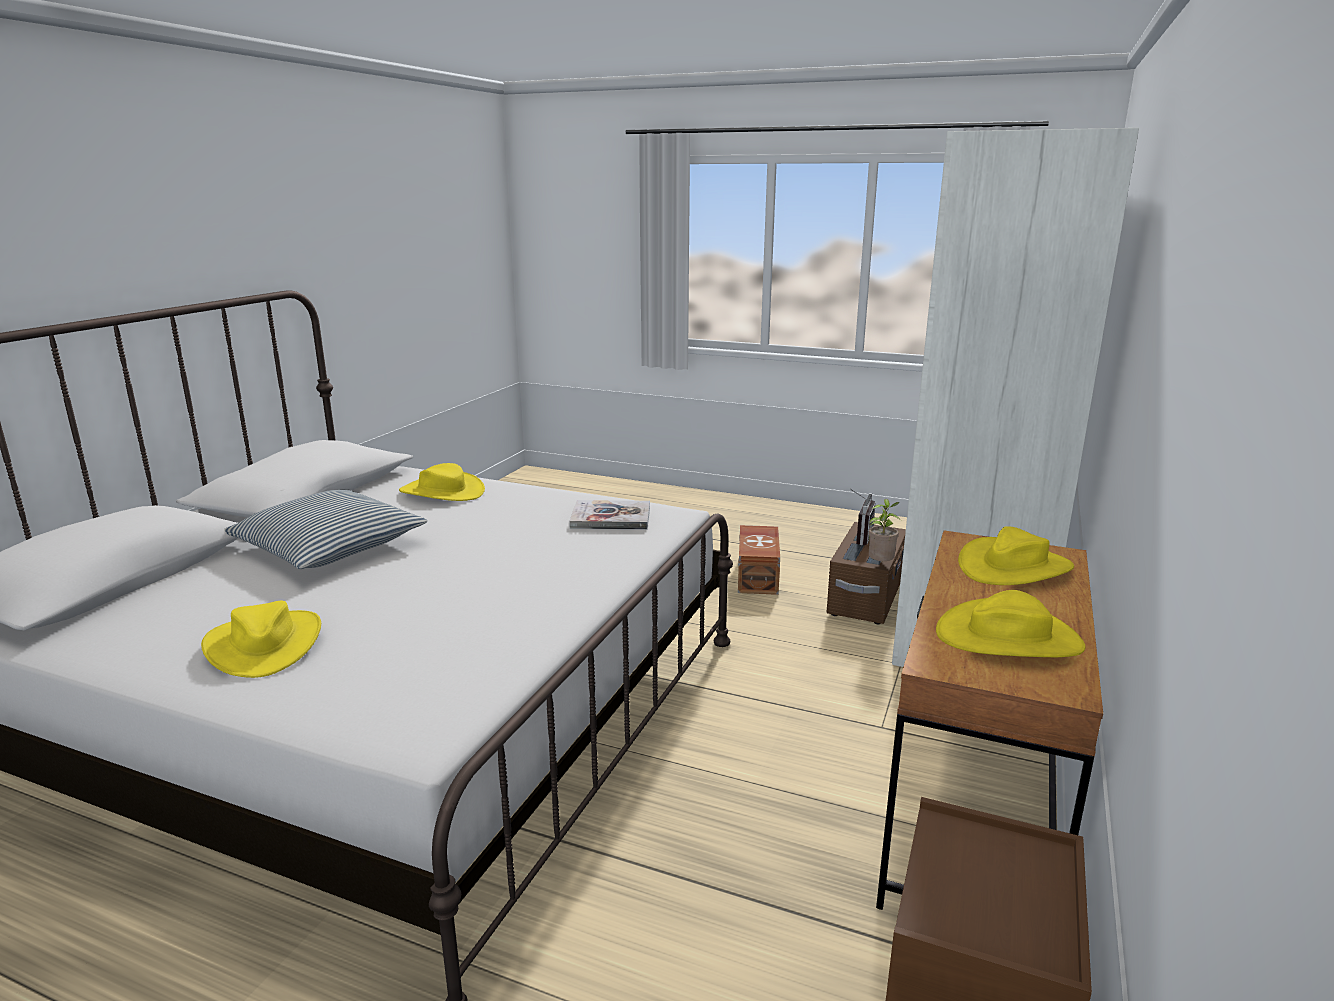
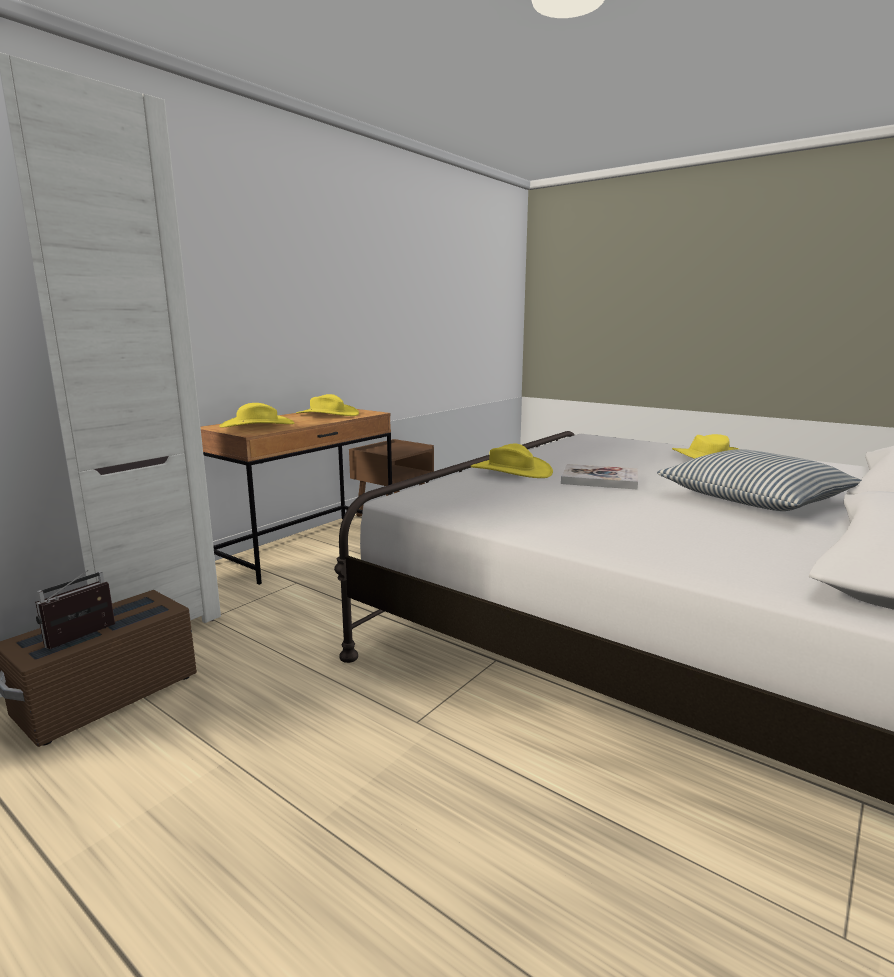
camera: 165 degrees left, 5 degrees down
(442, 491) = (697, 547): yellow hat -> yellow hat (510, 471)
(611, 518) = (472, 500): book -> book (599, 479)
(759, 575) = (180, 770): brown storage box -> none
(880, 565) = (148, 595): potted plant -> none

